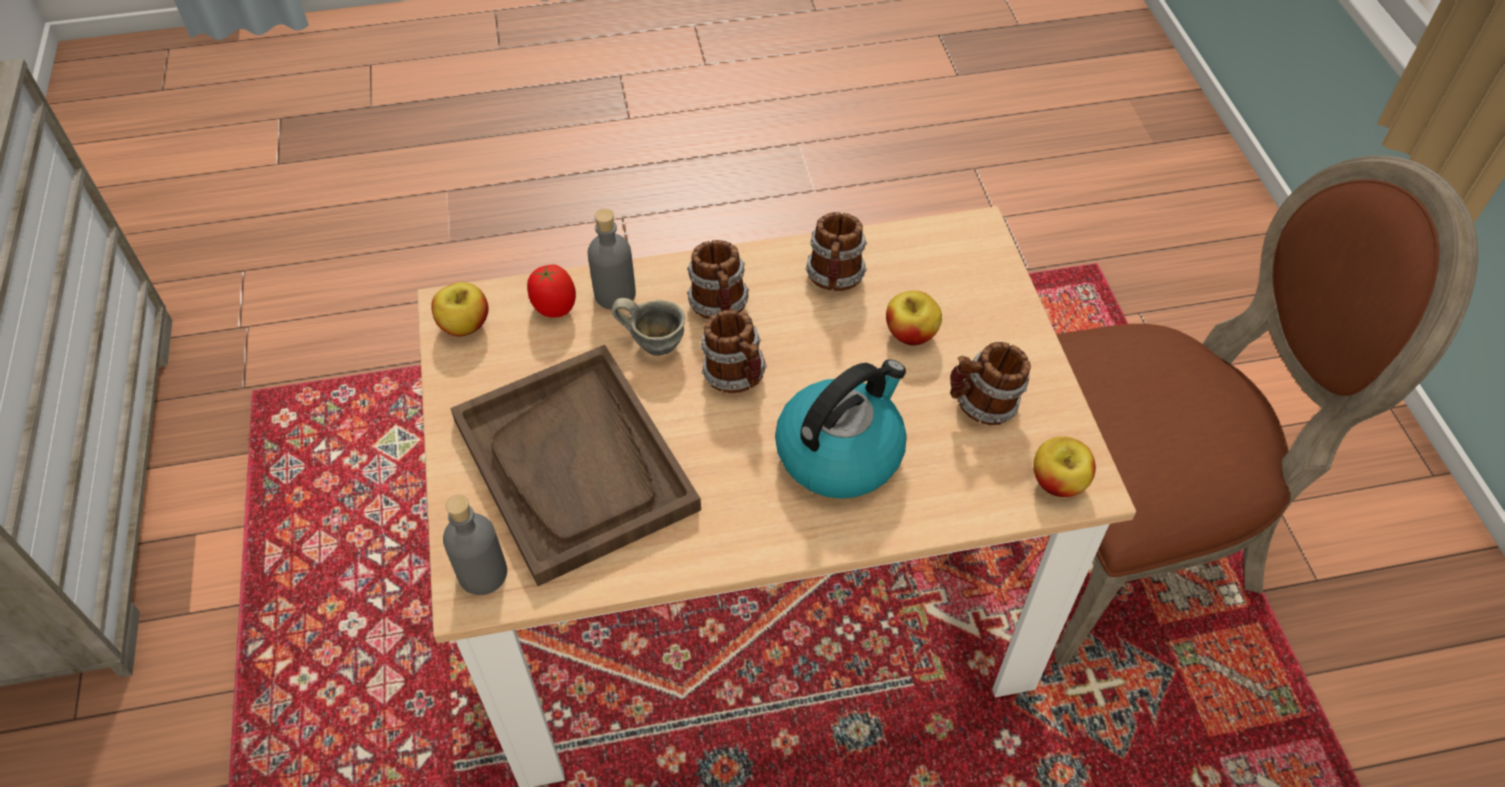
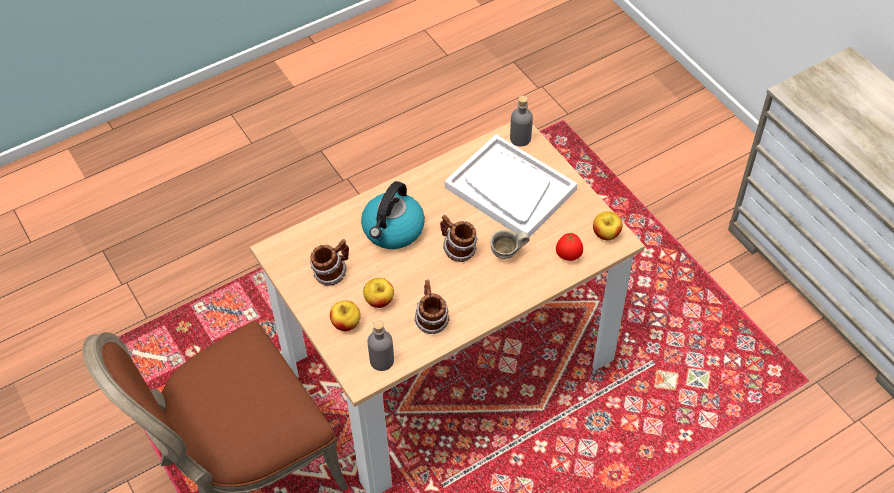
camera: 160 degrees right, 0 degrees up
(575, 464) = (510, 189): brown tray -> white tray
(615, 294) = (542, 274): grey bottle -> grey bottle (382, 360)
(720, 307) = (484, 284): mug -> none
(1058, 482) = (287, 247): apple -> apple (346, 323)

